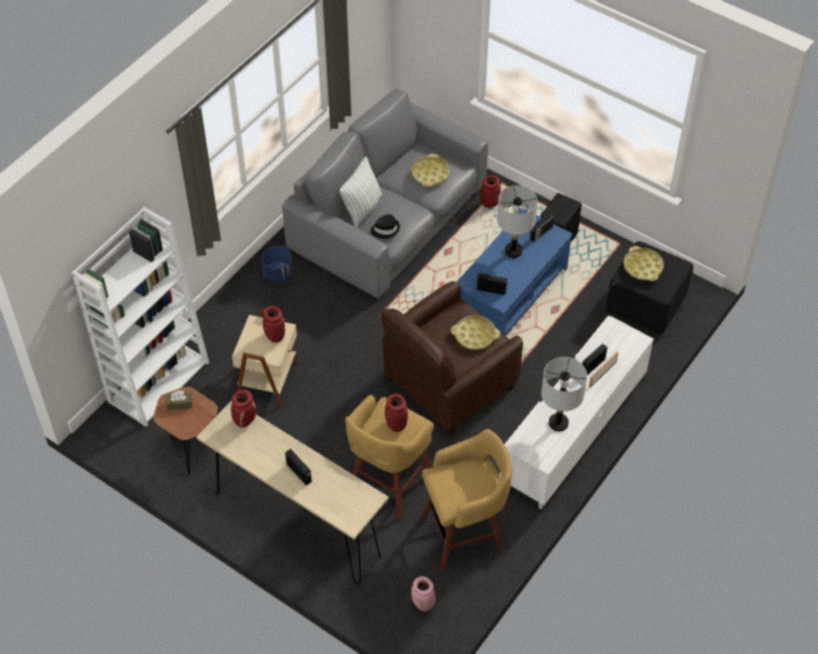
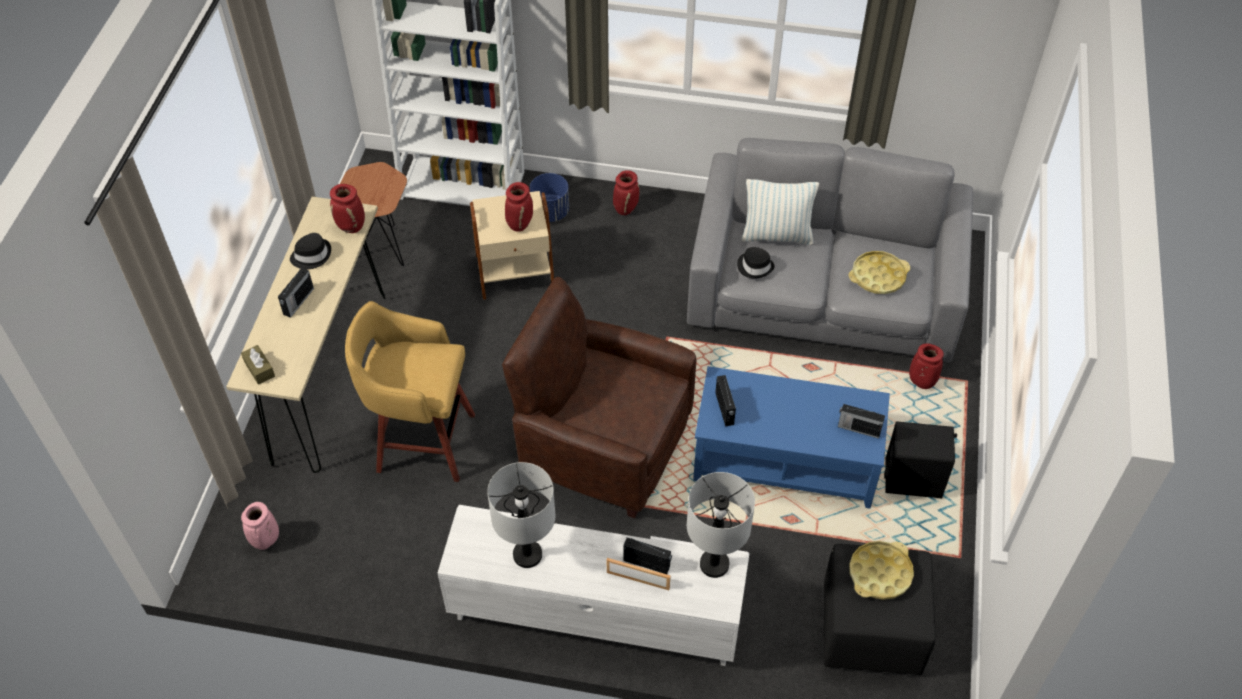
camera: 65 degrees right, 0 degrees up
(179, 404) = (379, 180): brown tissue box -> brown tissue box (259, 369)
(258, 453) = (311, 255): none -> black hat
(278, 275) = (668, 222): blue planter -> blue planter (550, 212)
(395, 425) = (419, 370): red vase -> red vase (625, 209)
(465, 534) = (384, 547): yellow stool -> none
(475, 335) = (632, 415): yellow tray -> none
(513, 250) = (807, 409): grey table lamp -> grey table lamp (714, 564)

